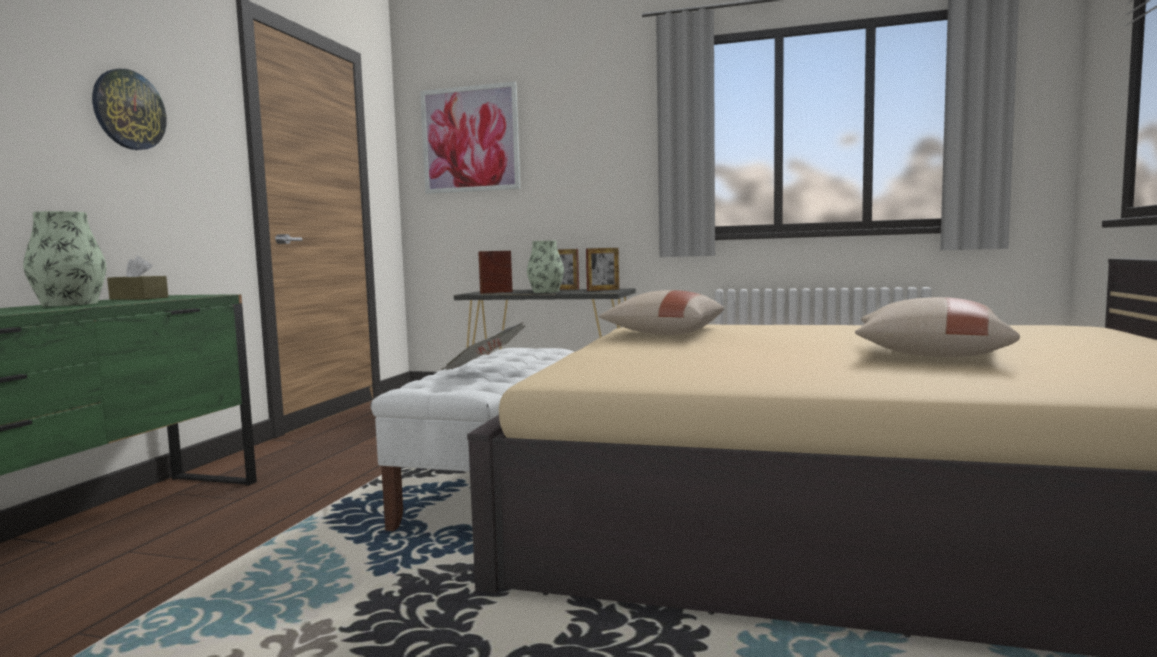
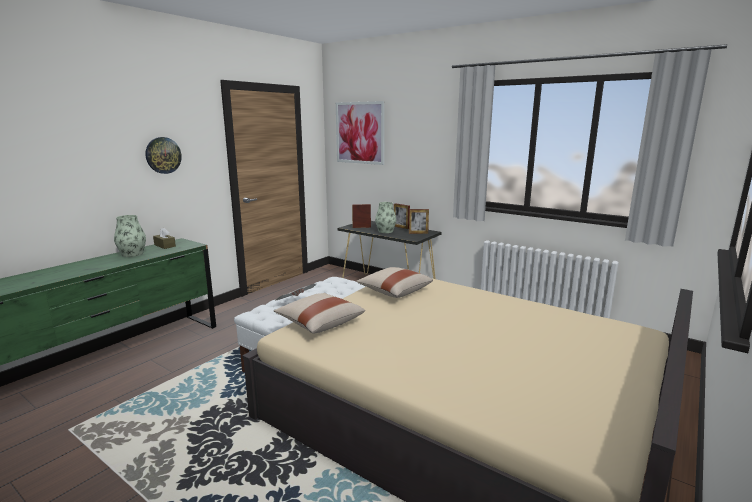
camera: 20 degrees right, 10 degrees up
(929, 355) = (480, 351): beige pillow -> beige pillow (319, 323)

